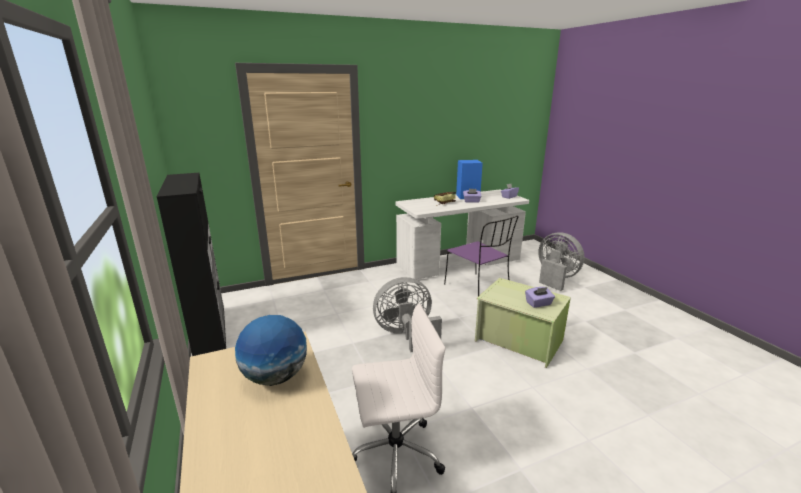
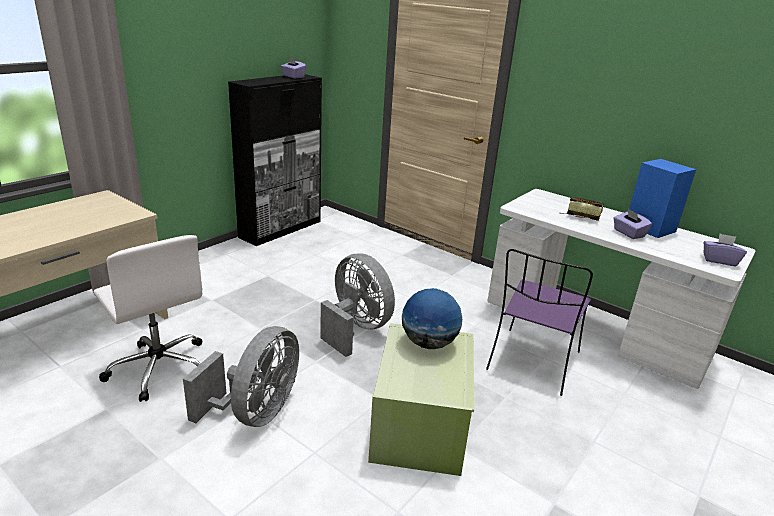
camera: 60 degrees right, 5 degrees up
(276, 377) = (85, 219): globe -> globe (429, 343)
(538, 304) = (417, 377): purple tissue box -> purple tissue box (293, 76)
(555, 278) = (684, 448): grey fan -> grey fan (255, 413)

